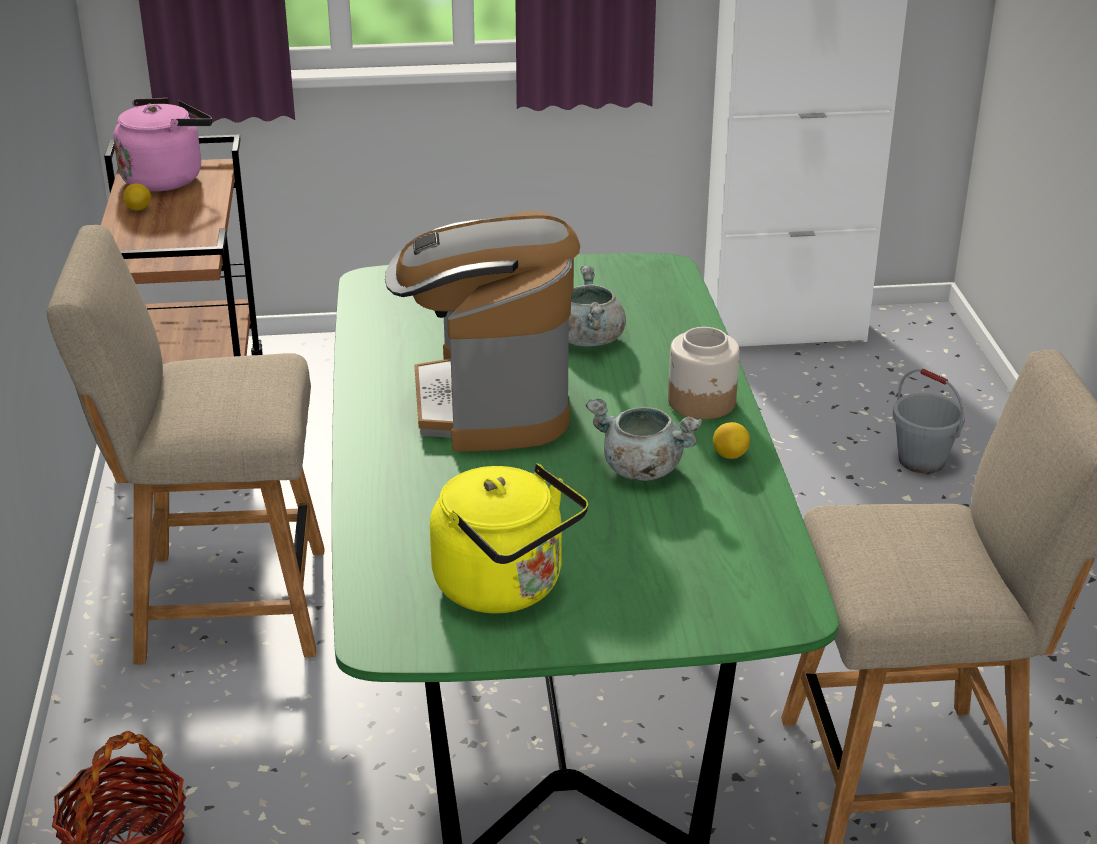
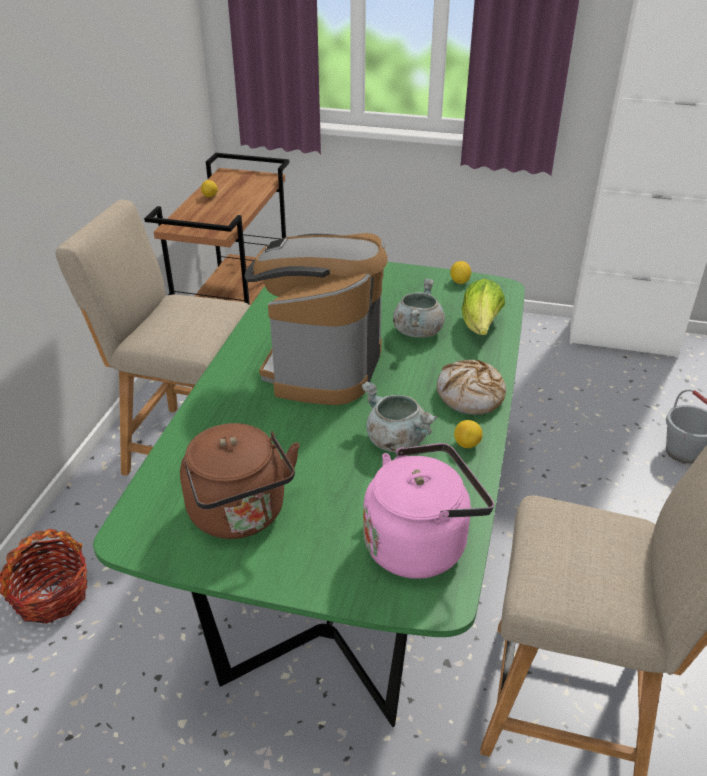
camera: 20 degrees right, 5 degrees up
(166, 178) = (238, 180): pink kettle -> pink kettle (420, 543)
(506, 587) = (241, 515): yellow kettle -> brown kettle
(606, 268) = (459, 282): none -> lemon
(667, 320) = (480, 327): none -> lettuce
(702, 402) = (470, 396): jar -> bread

